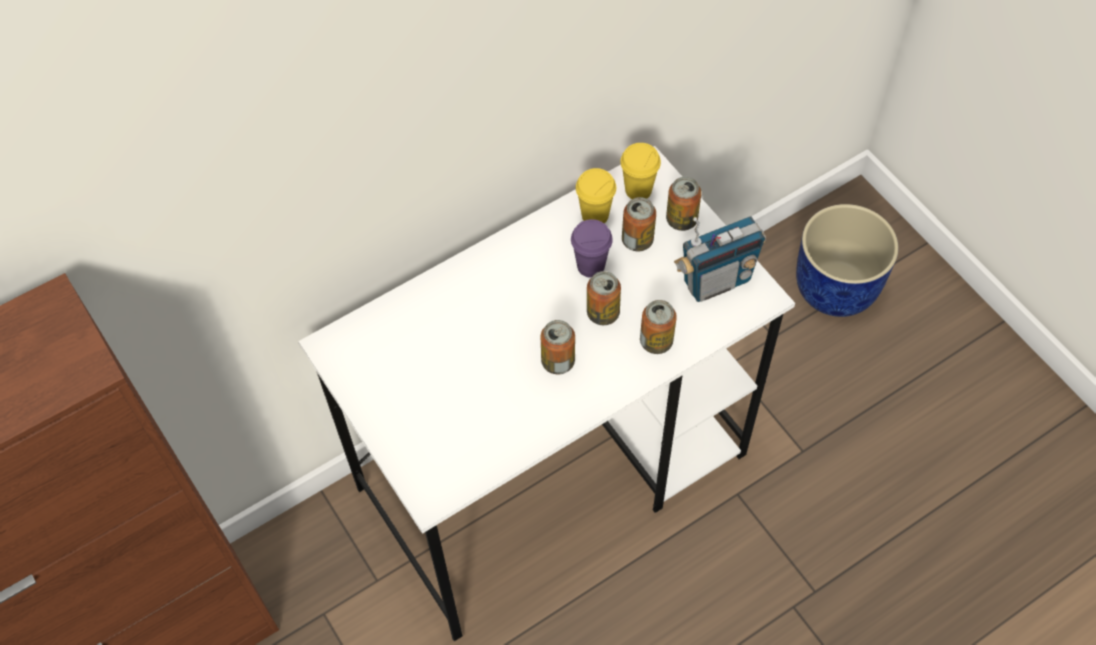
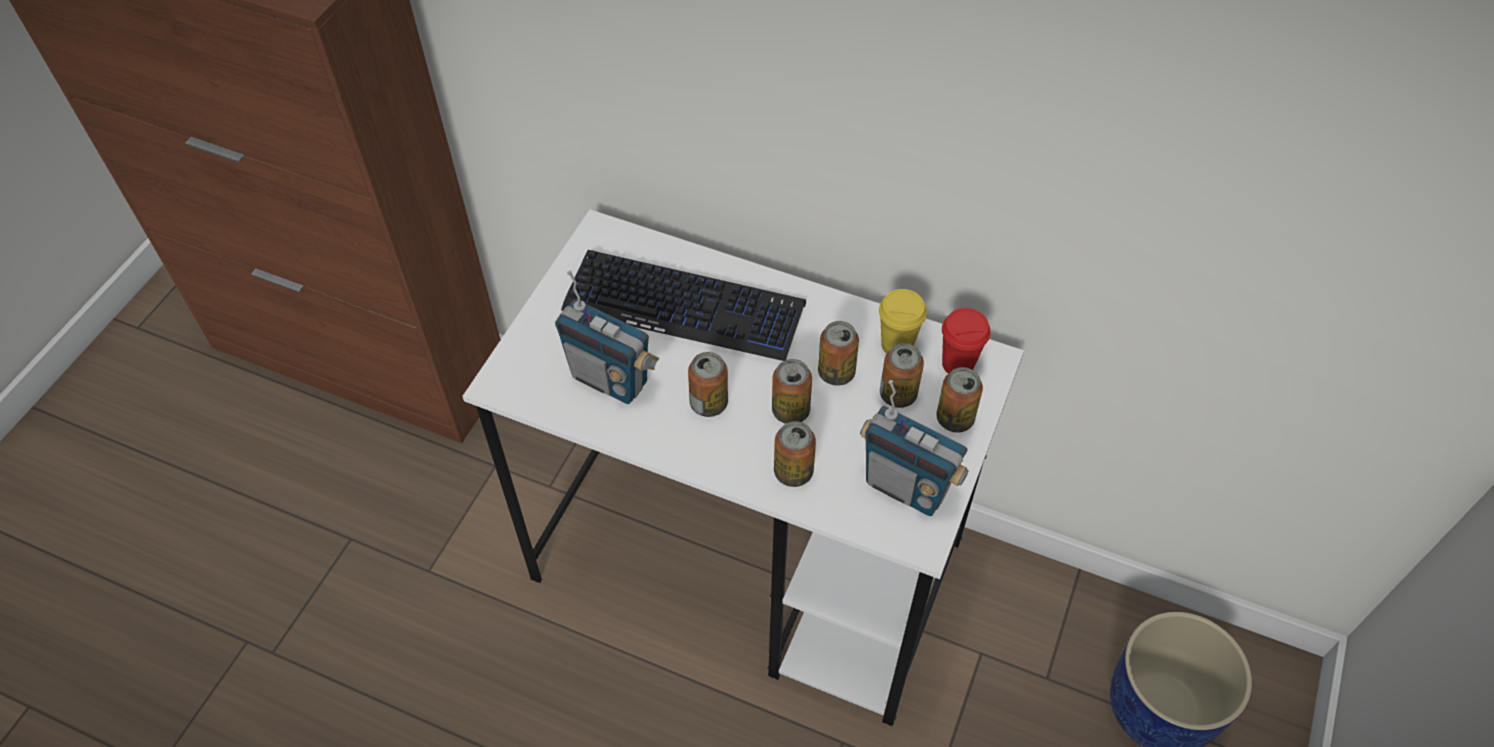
camera: 55 degrees right, 5 degrees down
(455, 328) = (684, 307): none -> keyboard
(485, 415) = (610, 379): none -> radio
(591, 266) = (836, 373): purple cup -> can
(638, 190) = (958, 364): yellow cup -> red cup

